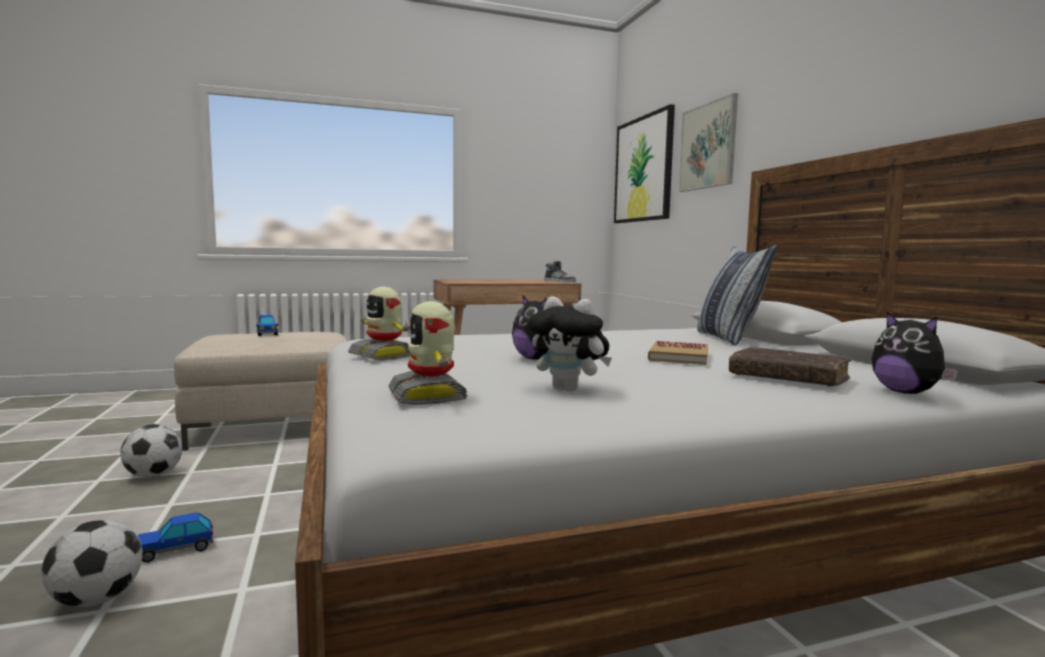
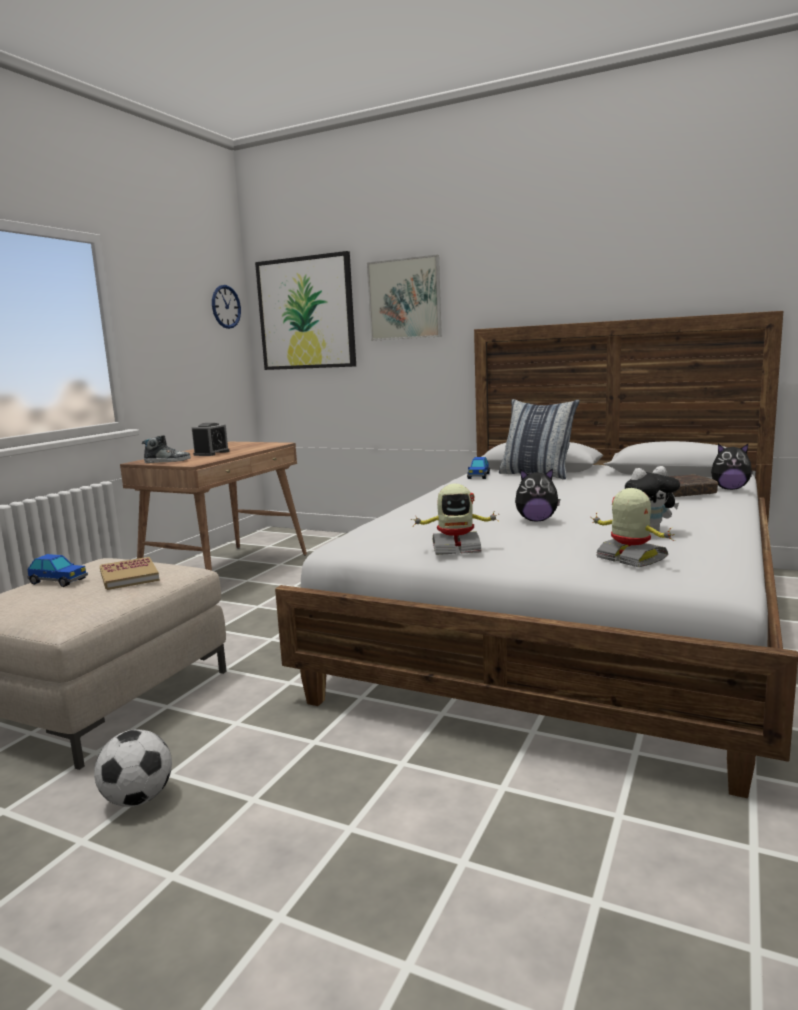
camera: 45 degrees left, 5 degrees up
(97, 600) = (437, 863): football -> none
(175, 550) = (380, 809): toy car -> toy car (478, 476)
(429, 395) = (630, 558): toy robot -> toy robot turned 150 degrees counterclockwise
(500, 281) = (211, 453): none -> alarm clock
(559, 282) = (267, 444): shoe -> shoe (167, 461)
(585, 166) = (226, 306): none -> wall clock
(678, 356) = (585, 495): book -> book (129, 576)

